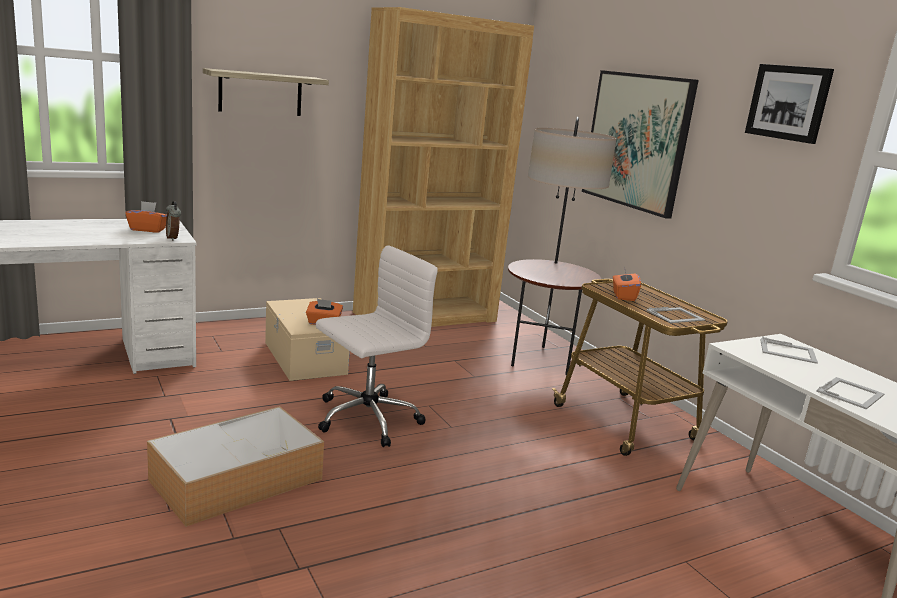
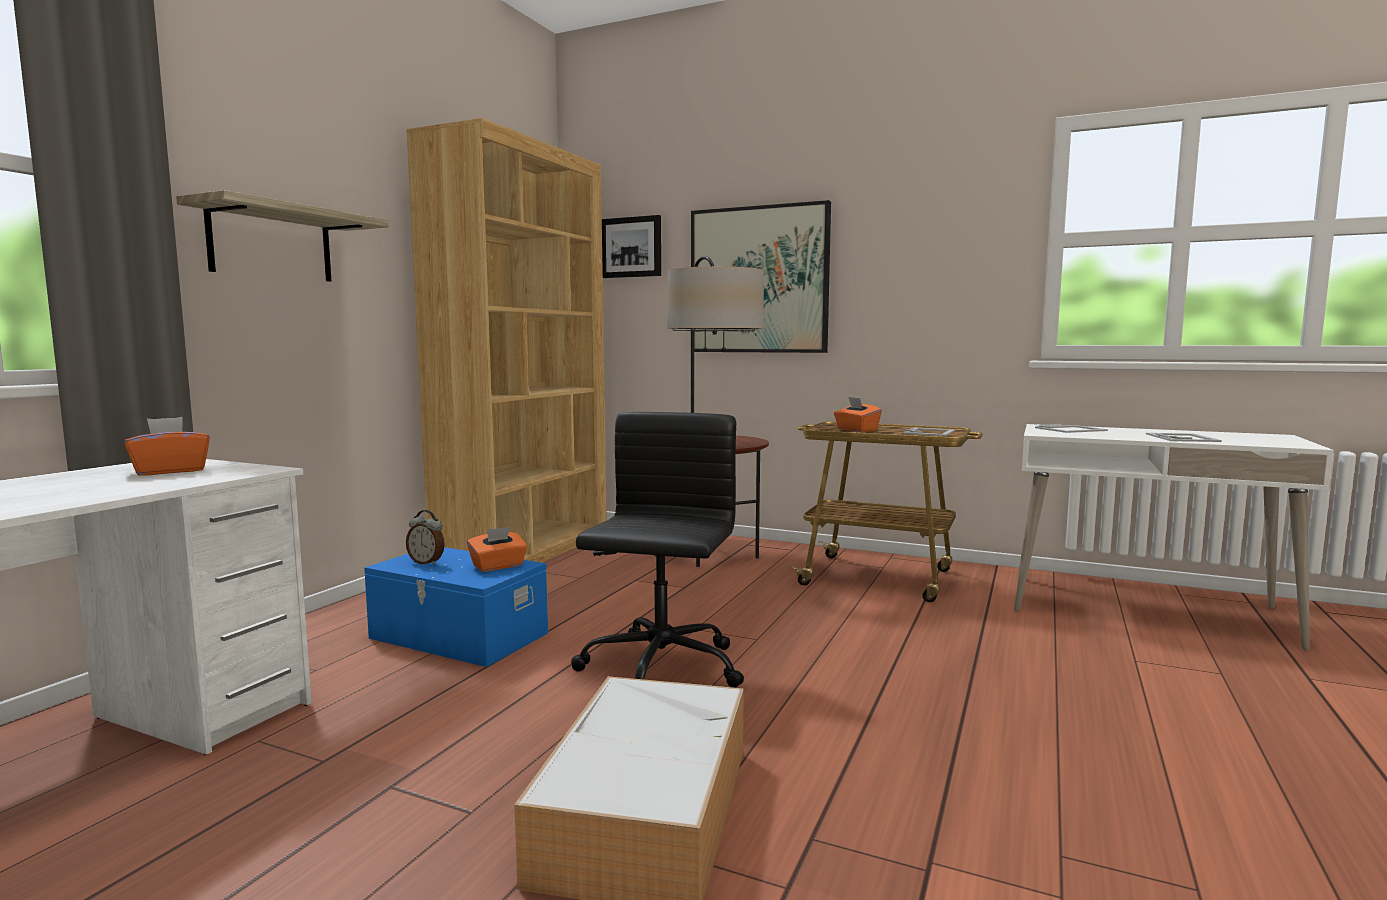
camera: 35 degrees left, 10 degrees down
(173, 238) = (252, 471): alarm clock -> alarm clock (427, 562)
(304, 358) = (458, 636): beige storage box -> blue storage box
(366, 419) = (660, 669): white office chair -> black office chair
(788, 102) = (951, 206): picture -> picture (631, 247)

